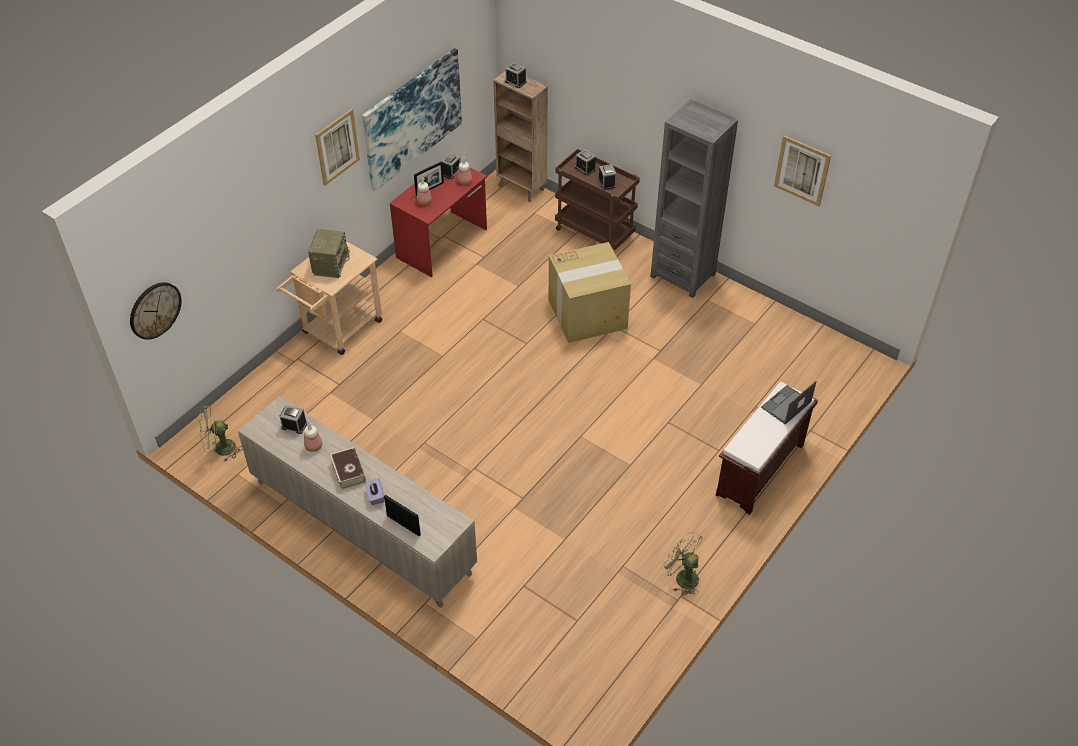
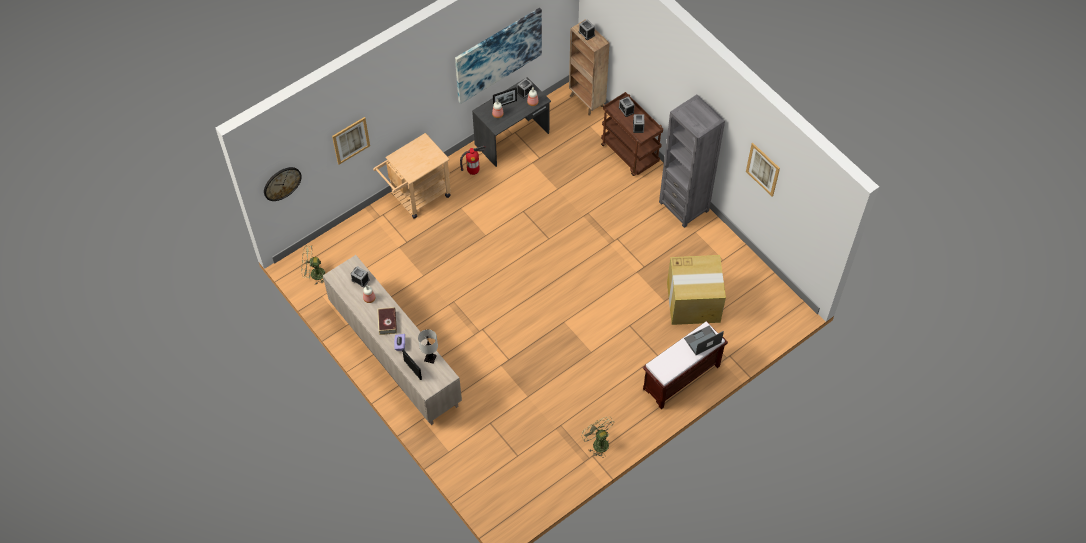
camera: 15 degrees right, 10 degrees up
(330, 264) = (415, 157): radio -> none
(337, 147) = (432, 78): picture -> picture (351, 140)
(404, 287) = (473, 171): none -> fire extinguisher
(424, 504) = (430, 358): none -> white table lamp
(443, 243) = (512, 139): red desk -> grey desk
(588, 314) = (601, 224): cardboard box -> cardboard box (694, 302)

